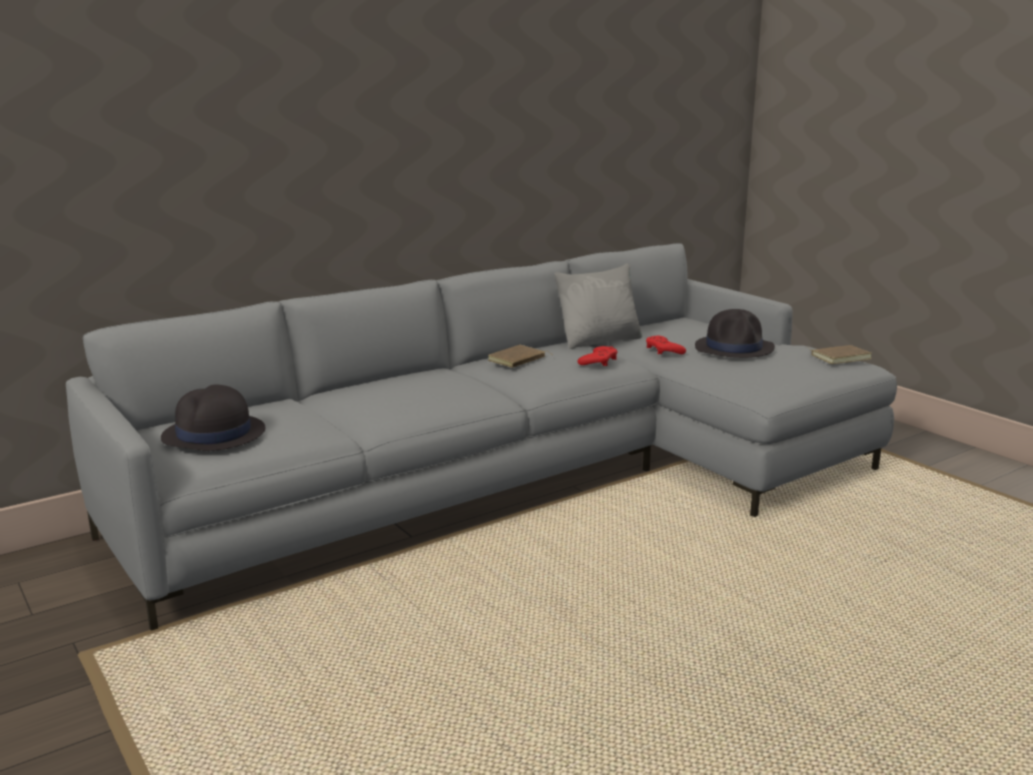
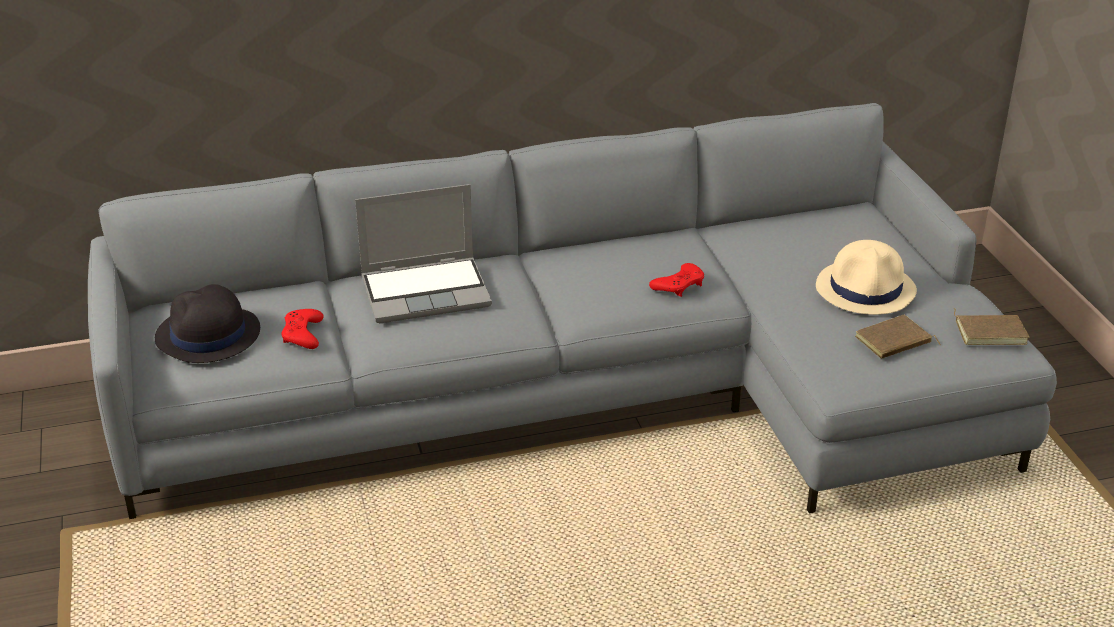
camera: 20 degrees right, 15 degrees up
(398, 387) = (427, 291): none -> laptop
(517, 360) = (587, 265): brown book -> brown book (894, 342)
(599, 341) = (717, 238): grey pillow -> none
(664, 350) = (777, 275): red game controller -> red game controller (303, 334)
(734, 348) = (866, 289): black hat -> beige hat

